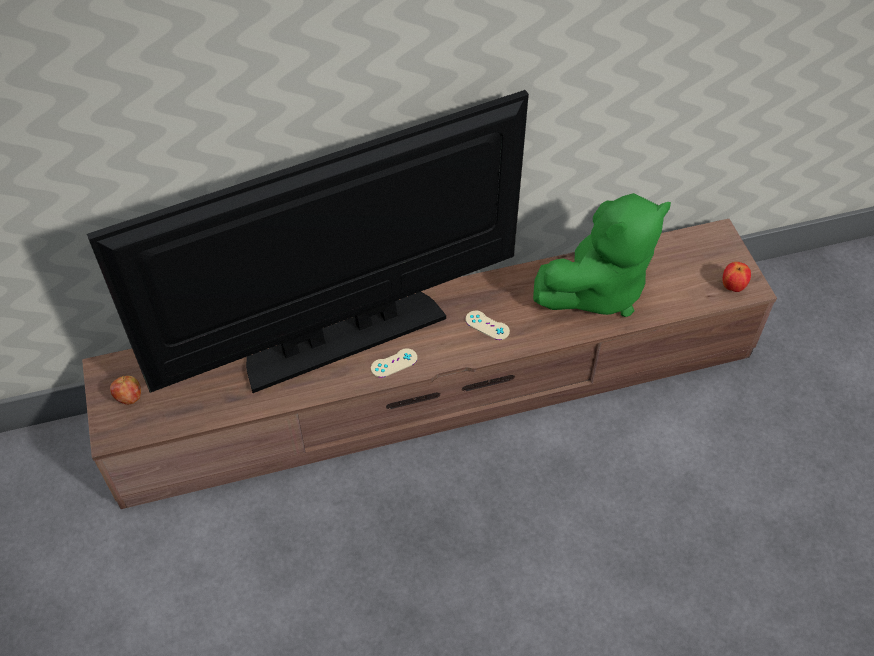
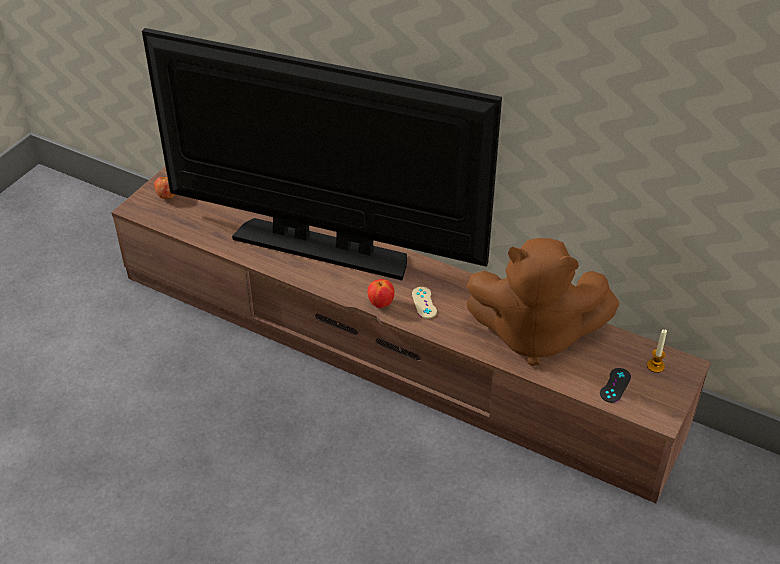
camera: 45 degrees right, 10 degrees down
(394, 363) = (334, 282): beige game controller -> none
(597, 289) = (534, 335): green plush toy -> brown plush toy
(696, 286) = (615, 385): none -> black game controller
(702, 249) = (655, 366): none -> candle
(732, 287) = (646, 406): apple -> apple (381, 304)

